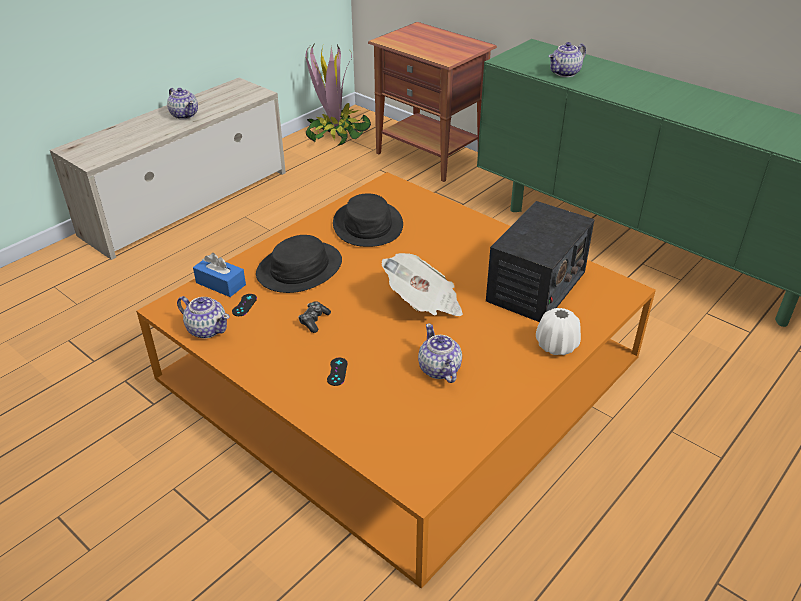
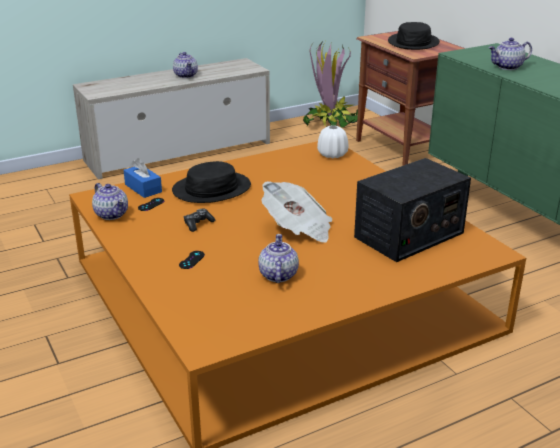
camera: 20 degrees right, 10 degrees down
(368, 225) = (289, 170): black hat -> black hat (413, 42)
(556, 346) = (396, 280): white vase -> white vase (332, 155)

